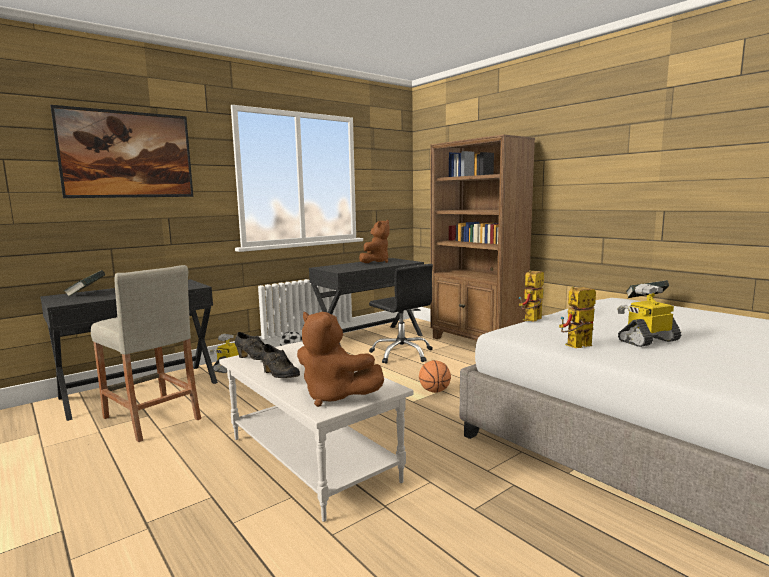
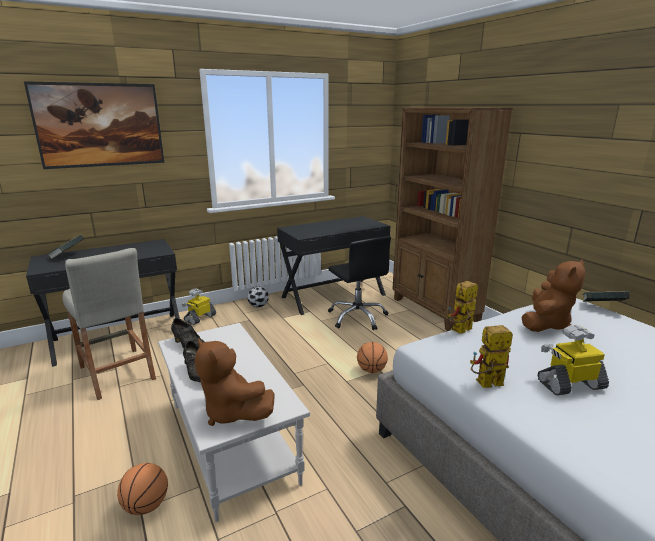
camera: 10 degrees right, 10 degrees up
(238, 519) = (146, 506): none -> basketball
(375, 262) = (343, 222): brown plush toy -> brown plush toy (546, 324)

